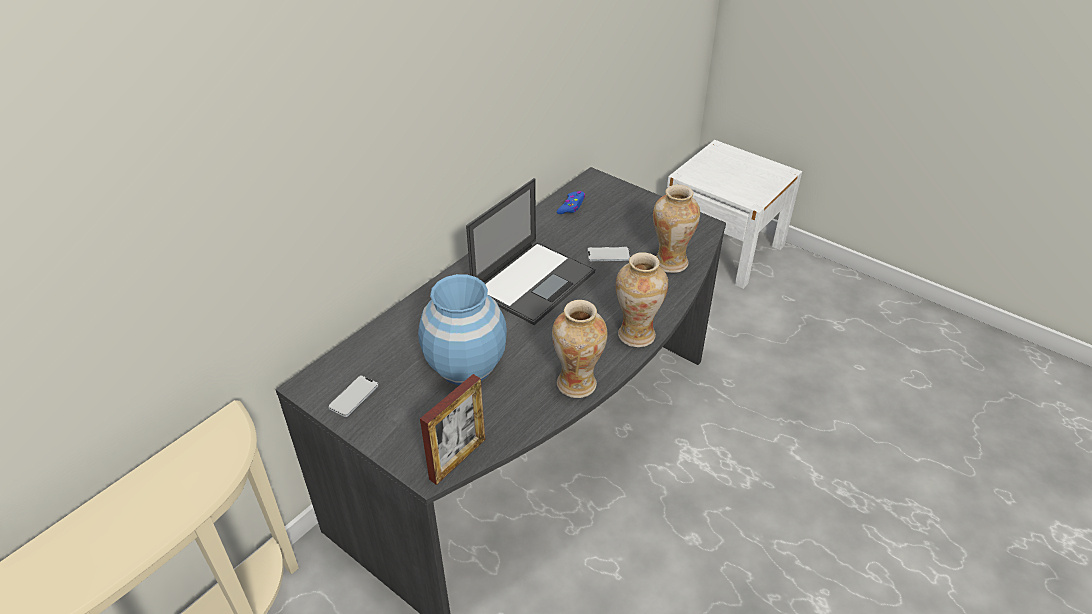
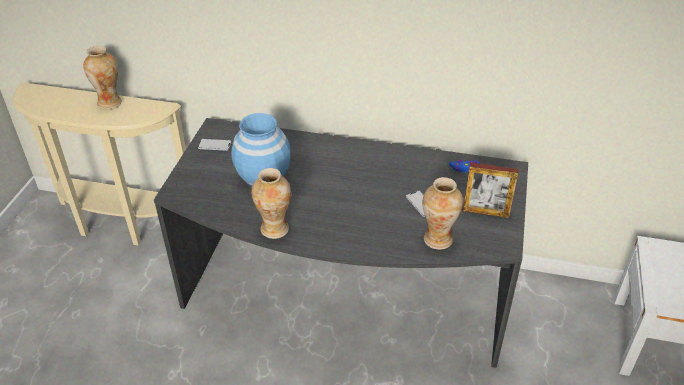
camera: 65 degrees right, 0 degrees up
(457, 459) = (187, 200): picture frame -> picture frame (486, 212)
(534, 281) = (364, 178): laptop -> none
(636, 334) = (341, 243): vase -> vase (110, 103)

